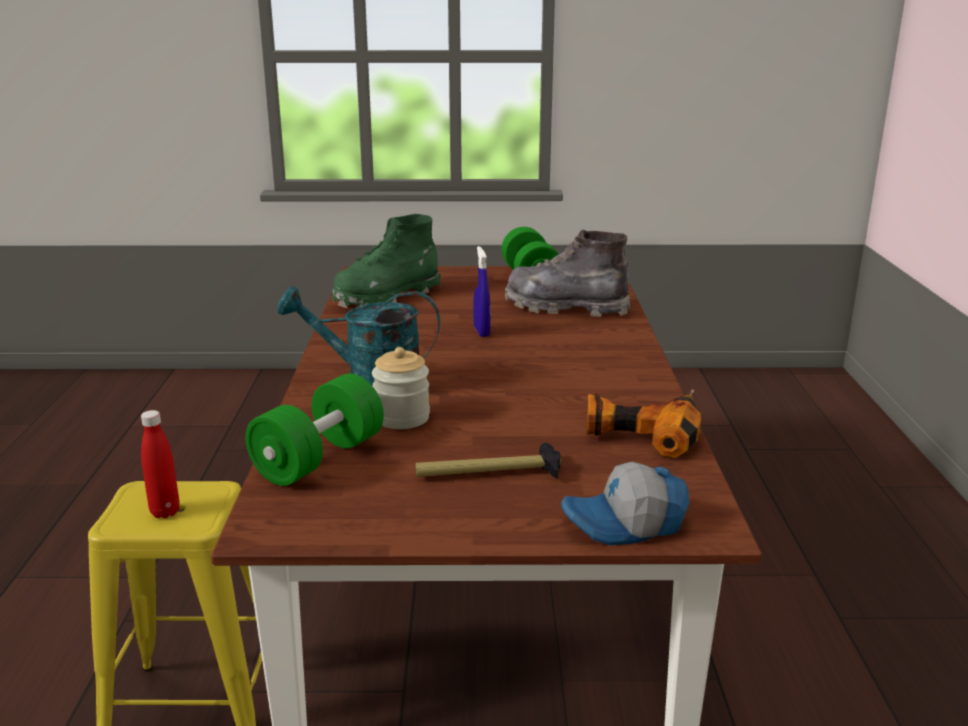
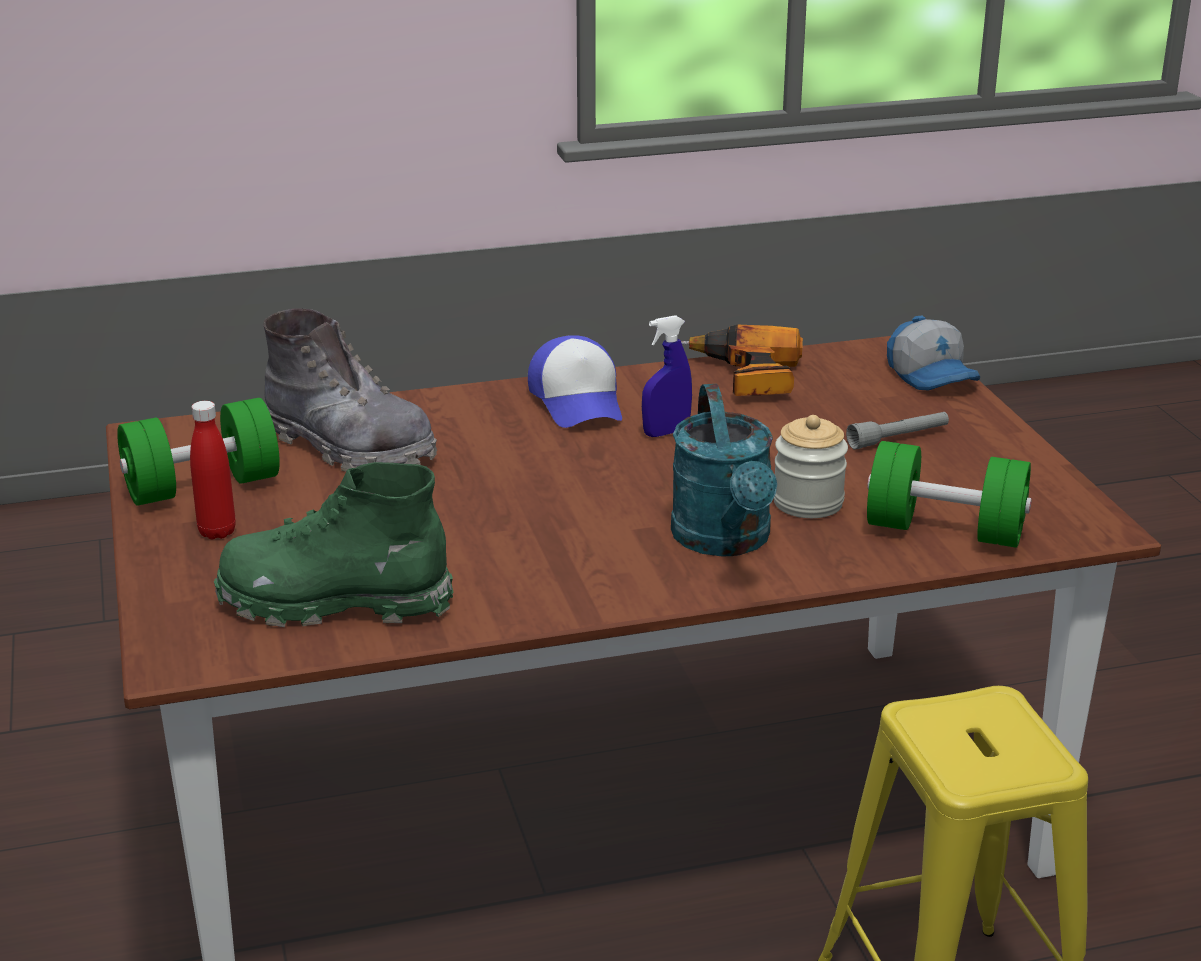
camera: 105 degrees left, 5 degrees up
(165, 512) = (993, 738): red bottle -> red bottle (217, 532)
(386, 296) = (334, 602): green boot -> green boot turned 150 degrees clockwise
(481, 332) = (485, 494): blue spray bottle -> blue spray bottle (666, 432)
(488, 474) = (898, 439): hammer -> grey flashlight
(566, 307) = (349, 446): grey boot -> grey boot turned 60 degrees counterclockwise
(612, 368) = (578, 401): none -> cap

